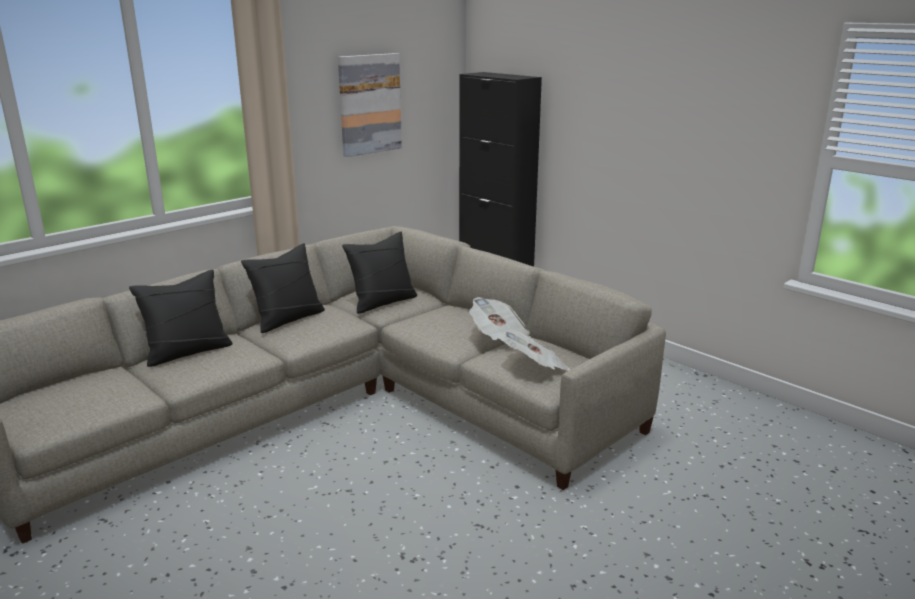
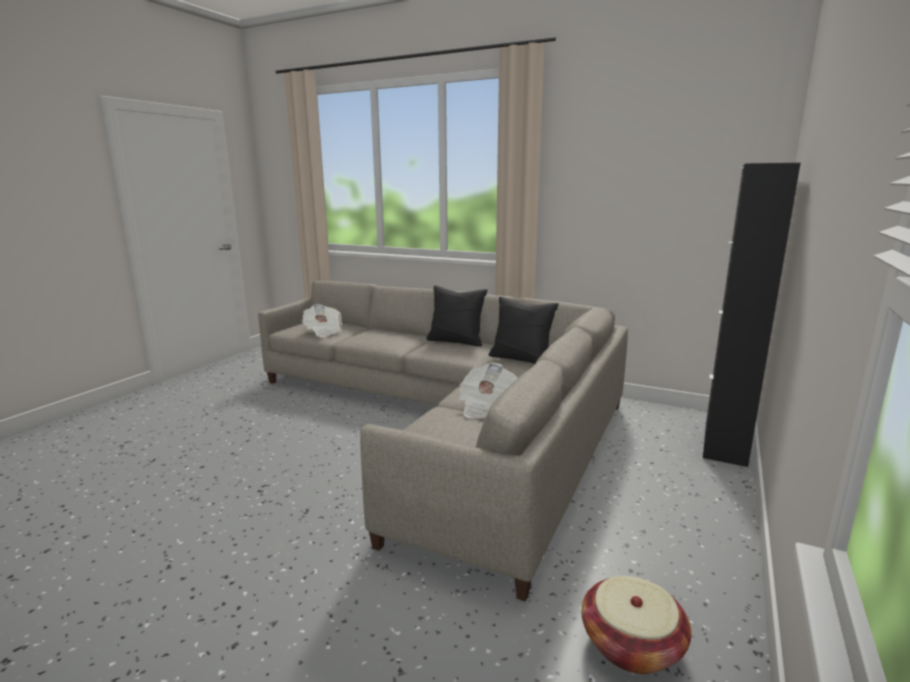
camera: 70 degrees right, 5 degrees down
(187, 352) = (387, 332): black pillow -> none
(369, 104) = (636, 193): picture -> none
(536, 367) = (431, 430): newspaper -> newspaper (323, 331)
(694, 407) = (631, 644): none -> basket

